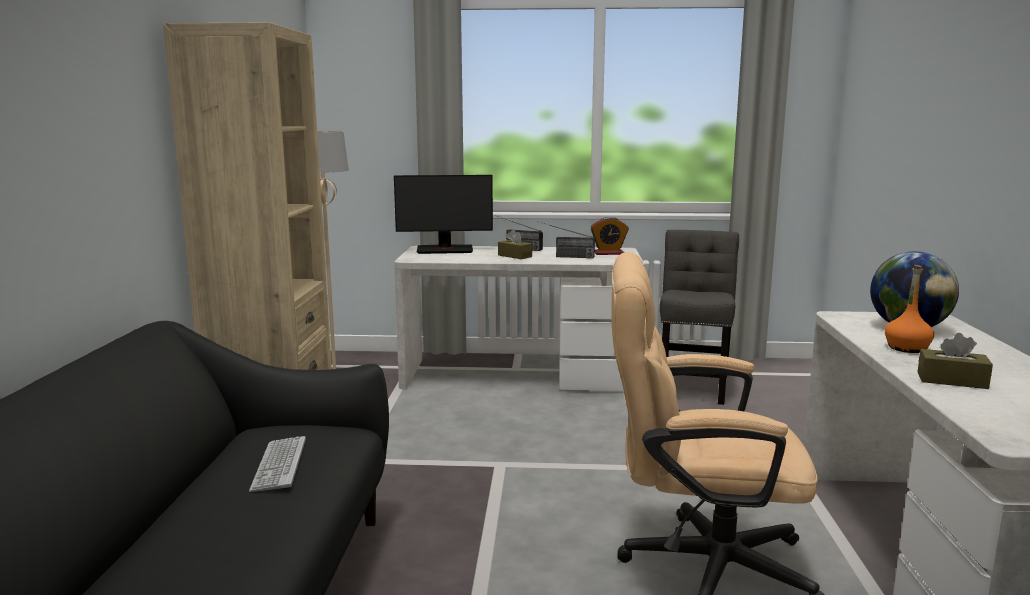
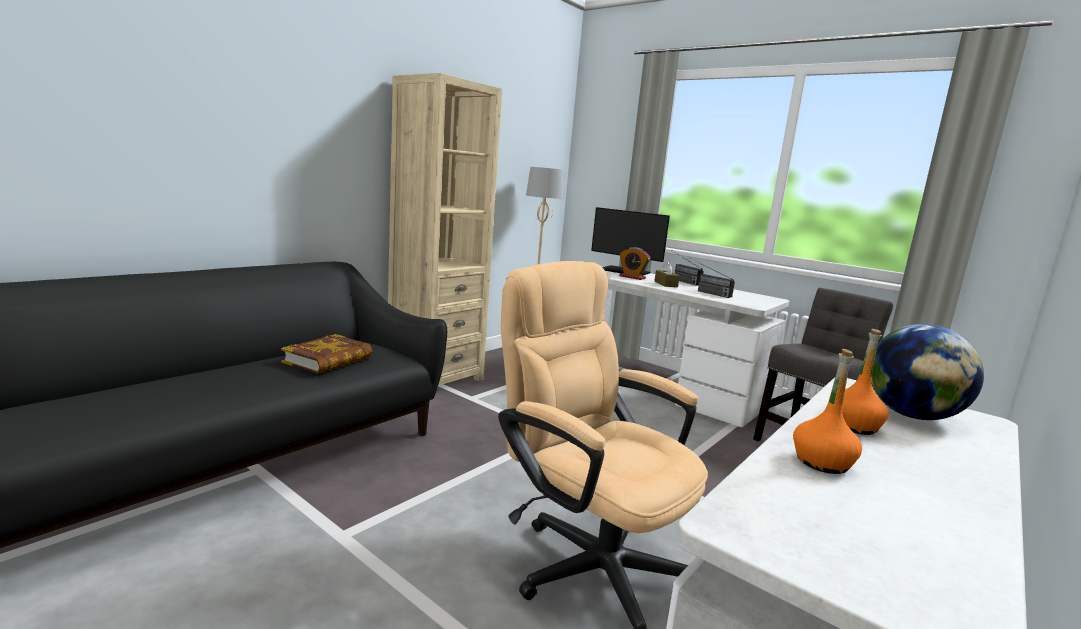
camera: 35 degrees right, 0 degrees up
(279, 465) = (328, 360): keyboard -> book
(608, 253) = (751, 298): alarm clock -> alarm clock (632, 277)
(952, 380) = (822, 462): brown tissue box -> orange bottle

